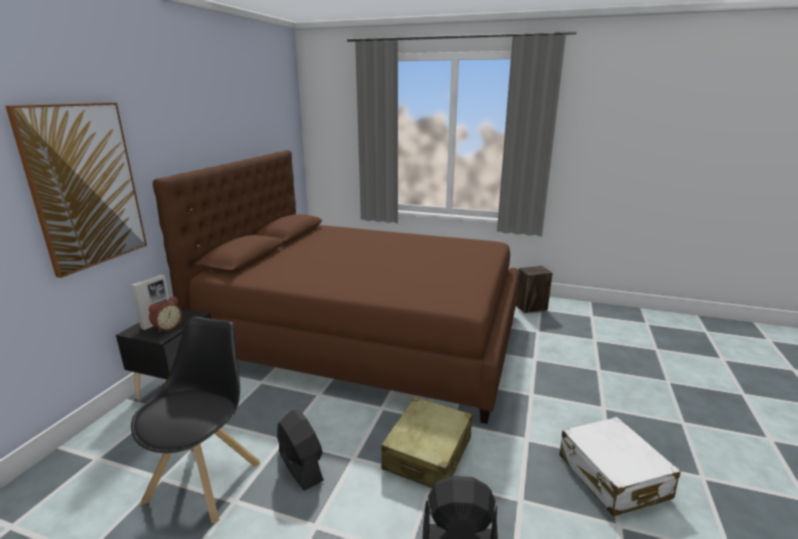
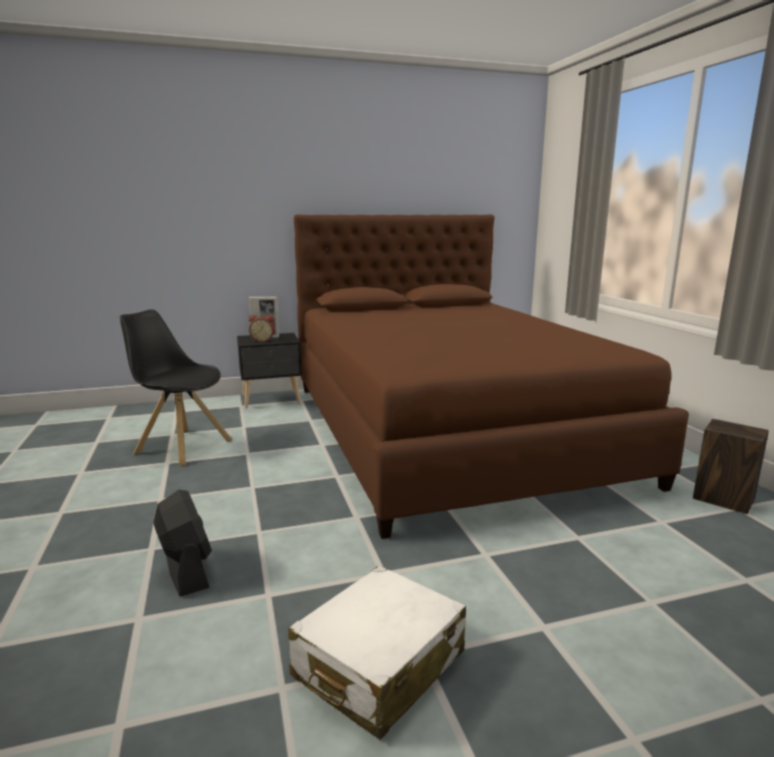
camera: 55 degrees right, 5 degrees down
(85, 186) = (236, 211): picture -> none
(206, 479) = (182, 446): black chair -> black chair turned 135 degrees counterclockwise
(300, 466) = (222, 470): black fan -> none
(428, 454) = (292, 519): beige suitcase -> none

